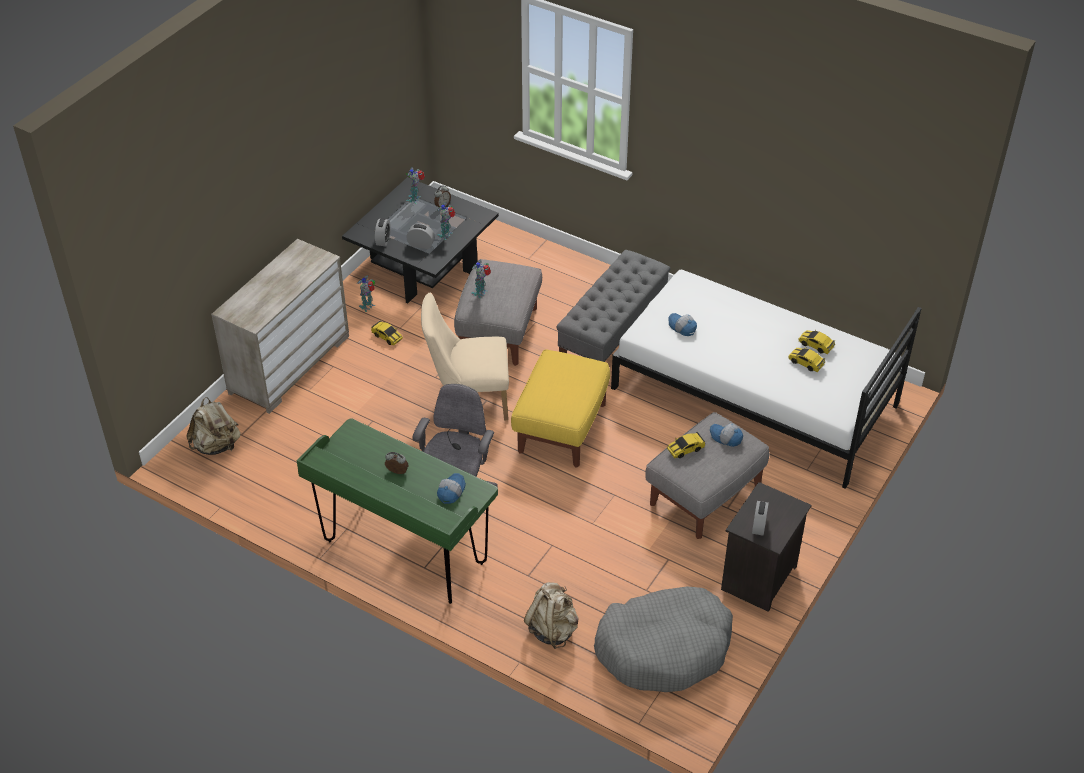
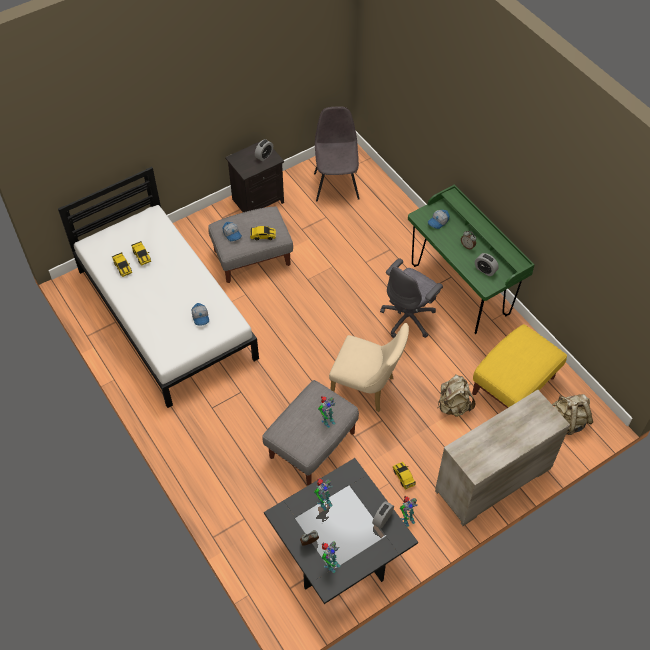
camera: 155 degrees left, 10 degrees up
(421, 245) = (351, 498): alarm clock -> alarm clock (485, 270)
(552, 629) = (392, 215): beige backpack -> beige backpack (453, 405)
(562, 427) = (312, 340): yellow ottoman -> yellow ottoman (513, 386)
(612, 338) = (228, 403): grey bench -> none
(664, 648) = (336, 185): grey dog bed -> grey chair

